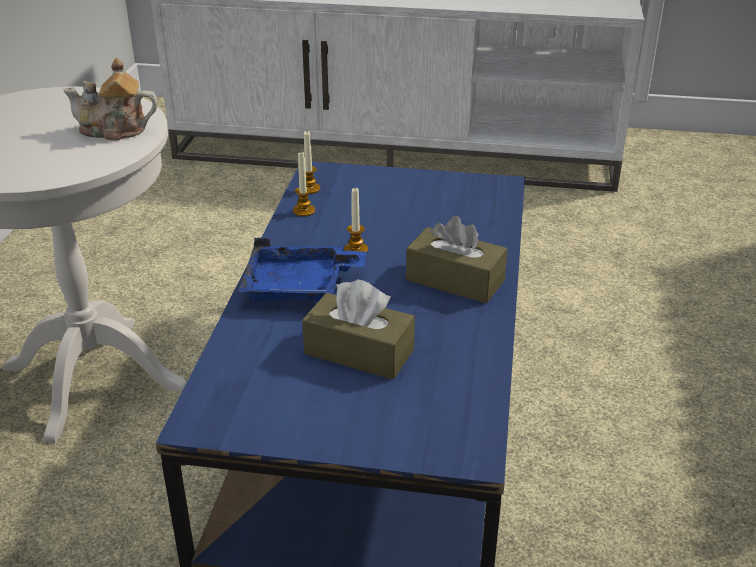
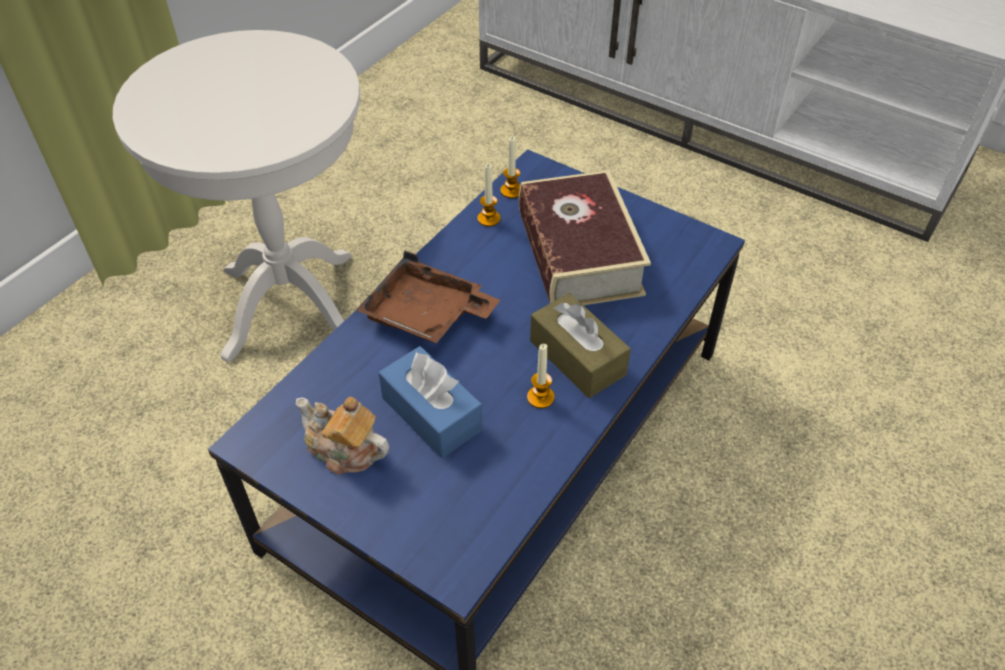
camera: 25 degrees right, 15 degrees up
(114, 130) = (299, 109): teapot -> teapot (344, 450)
(299, 287) = (426, 315): blue tray -> brown tray
(356, 250) = (507, 285): candle -> candle (540, 397)
(359, 352) = (431, 414): brown tissue box -> blue tissue box
(401, 215) = (579, 253): none -> book

